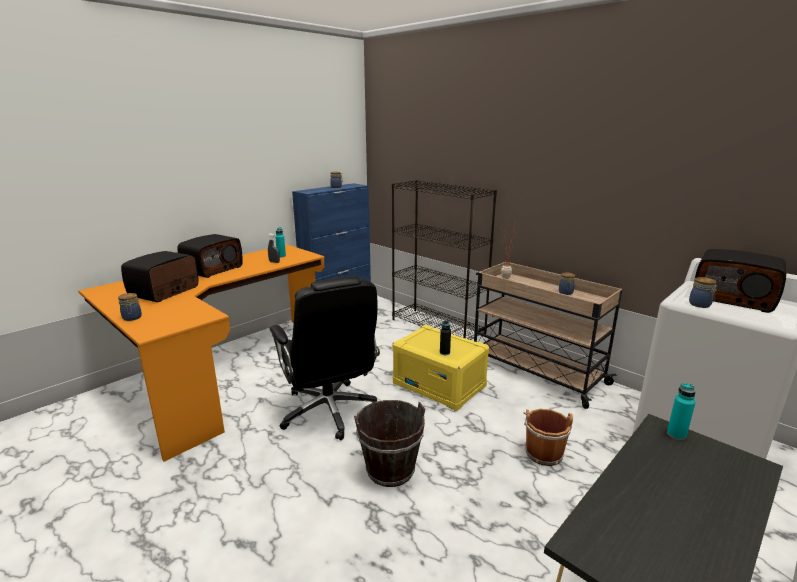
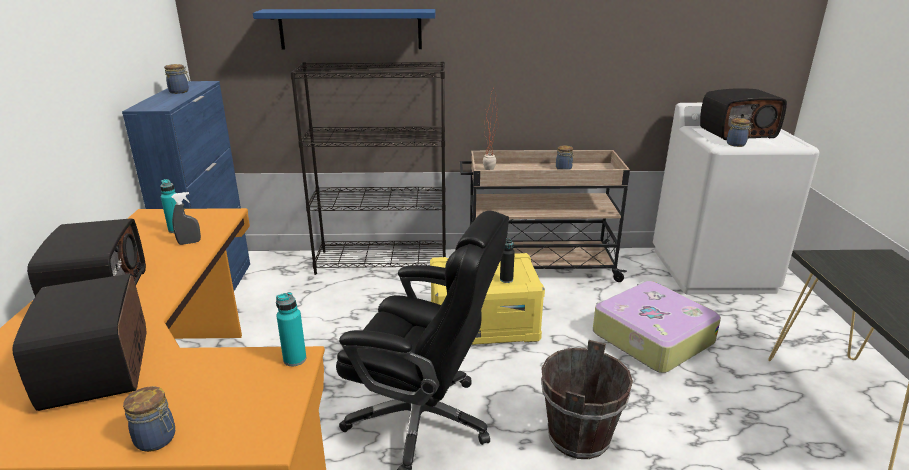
camera: 45 degrees left, 5 degrees up
(444, 161) = (350, 29): none -> blue shelf
(543, 452) = (650, 337): brown bucket -> suitcase
(676, 434) = (830, 257): turquoise bottle -> turquoise bottle (295, 359)

